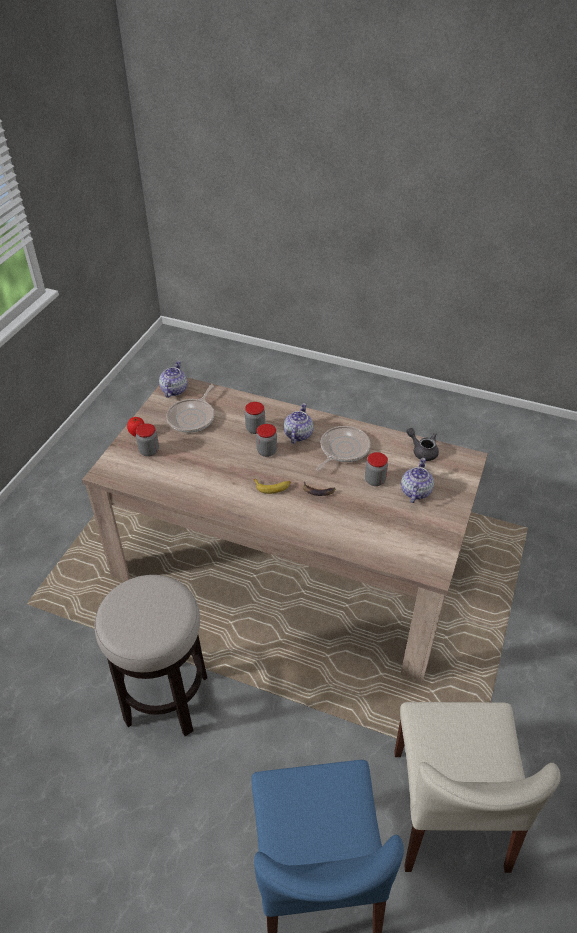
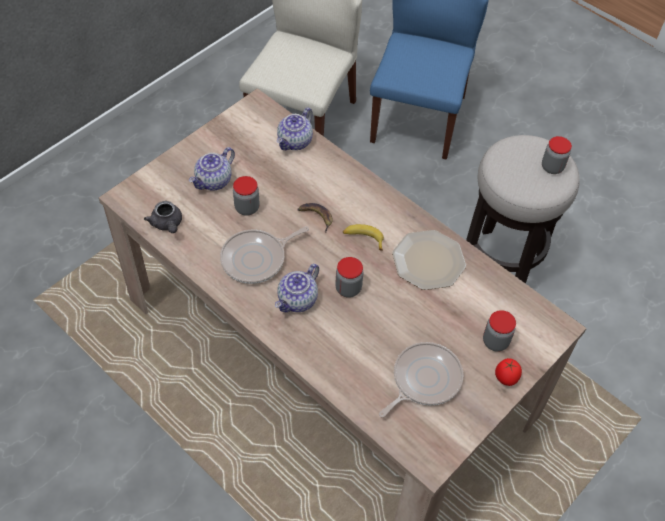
camera: 160 degrees left, 10 degrees up
(174, 390) = (436, 447): teapot -> teapot (295, 142)
(214, 487) = (428, 261): none -> plate
(255, 429) = (347, 328): jar -> jar (552, 167)

